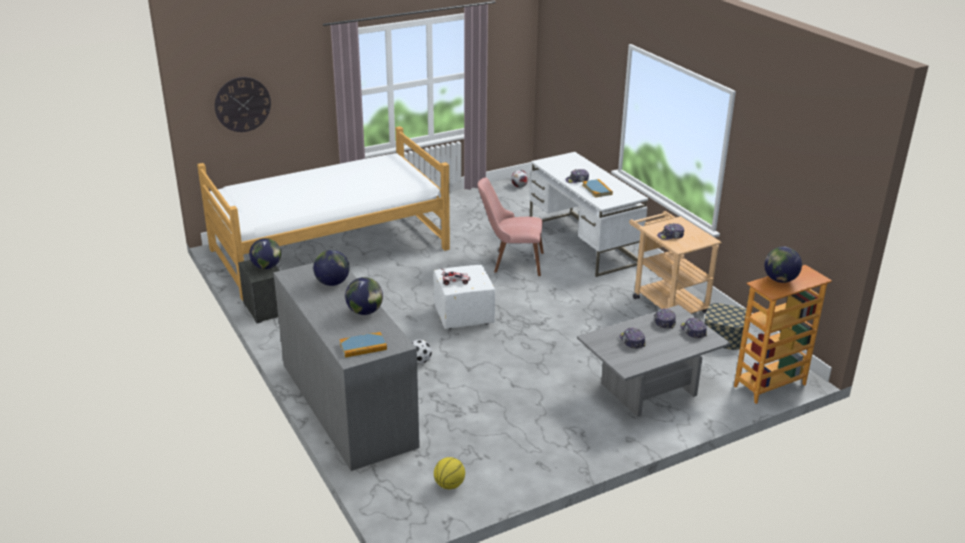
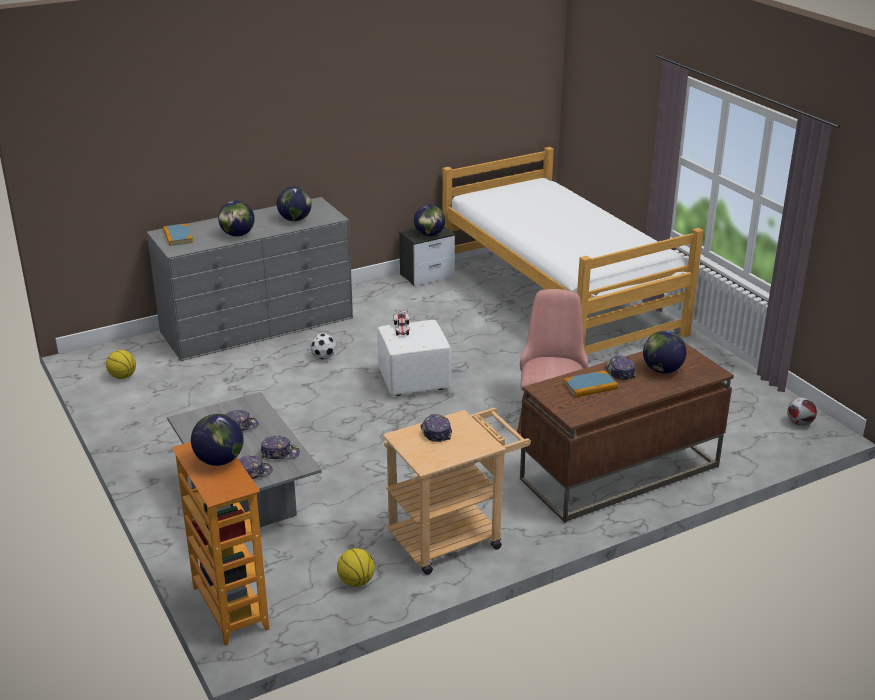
camera: 90 degrees right, 0 degrees up
(242, 104) = (597, 110): wall clock -> none
(573, 168) = (662, 370): none -> globe
(583, 244) = (619, 473): white desk -> brown desk
(723, 337) = (356, 581): storage box -> basketball

